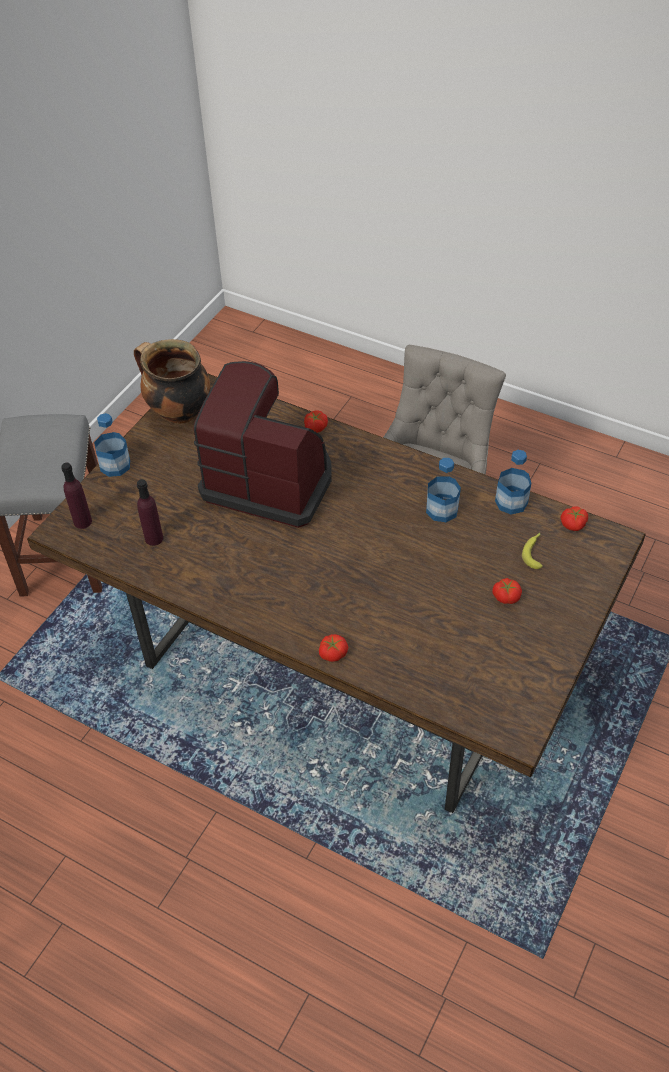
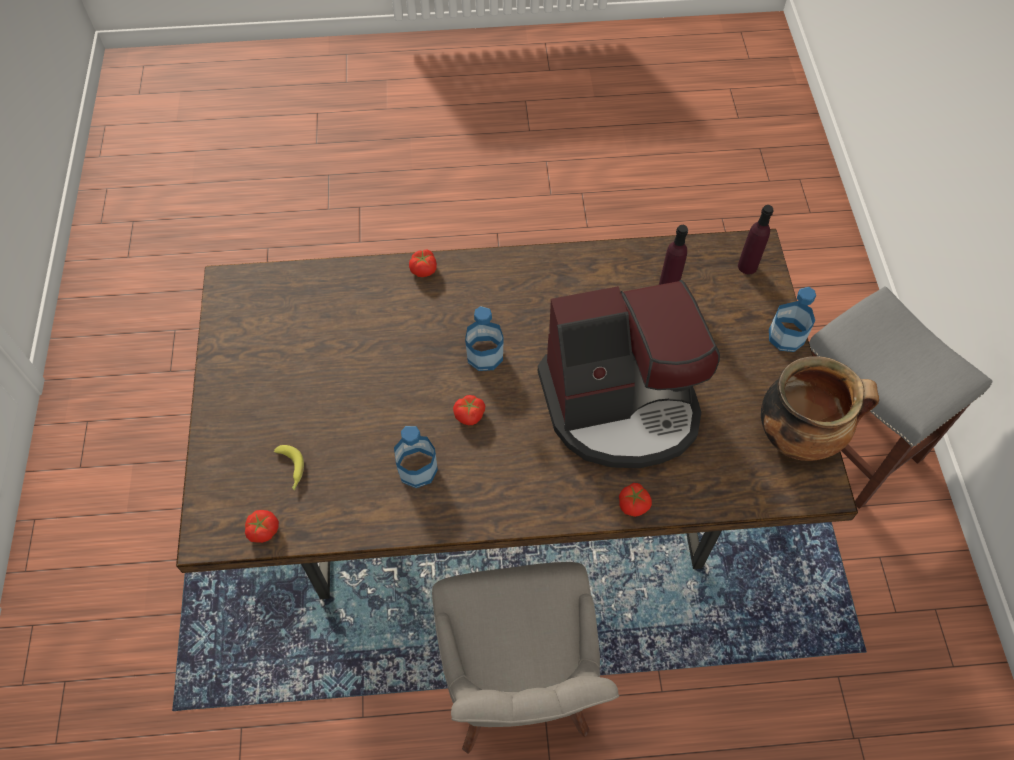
camera: 145 degrees right, 10 degrees up
(506, 596) = (297, 403): tomato -> tomato (470, 415)
(511, 502) = (347, 523): bottle -> bottle (484, 355)

